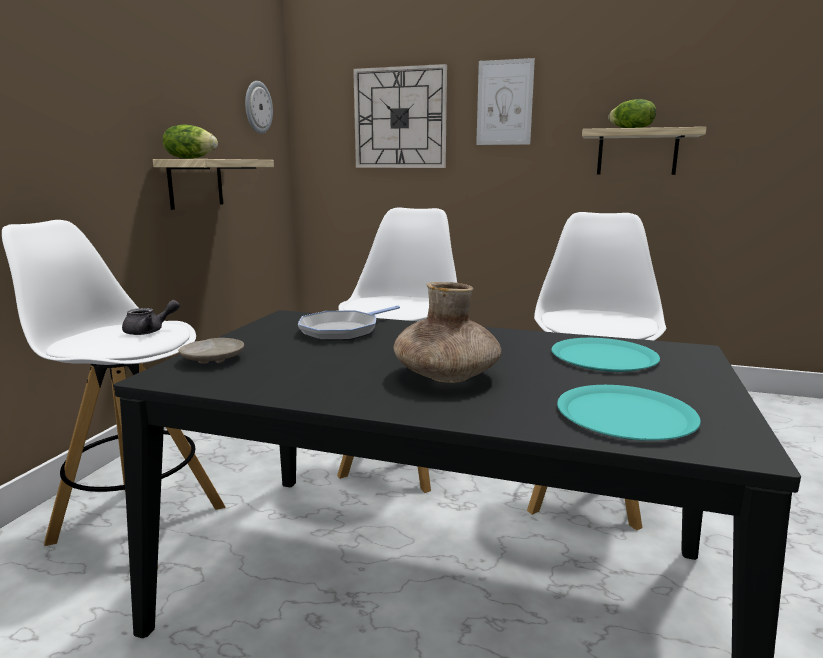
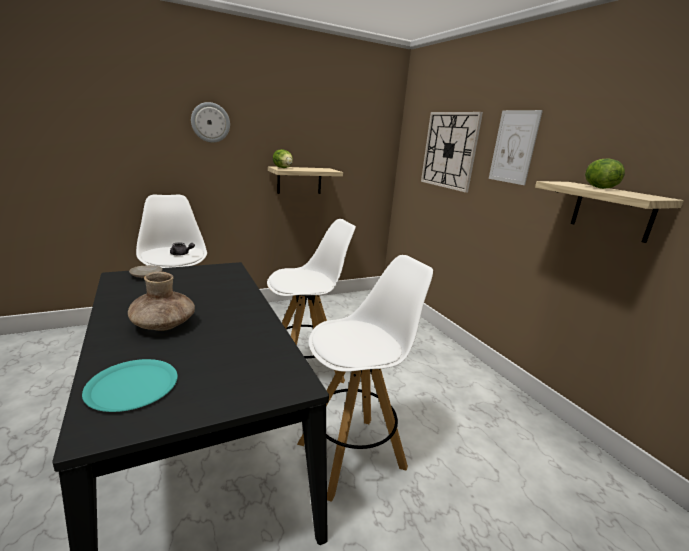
camera: 45 degrees right, 5 degrees up
(257, 107) = (365, 136): wall clock -> wall clock (210, 122)
(343, 330) = (220, 283): frying pan -> none
(604, 357) = (245, 358): turquoise plate -> none

